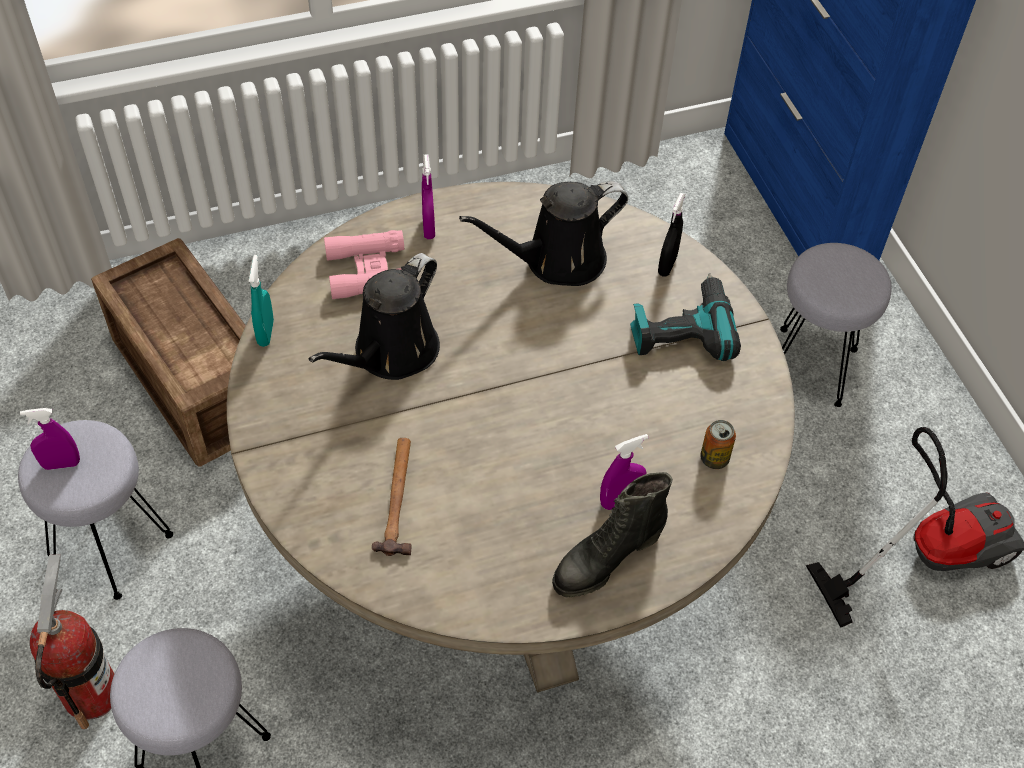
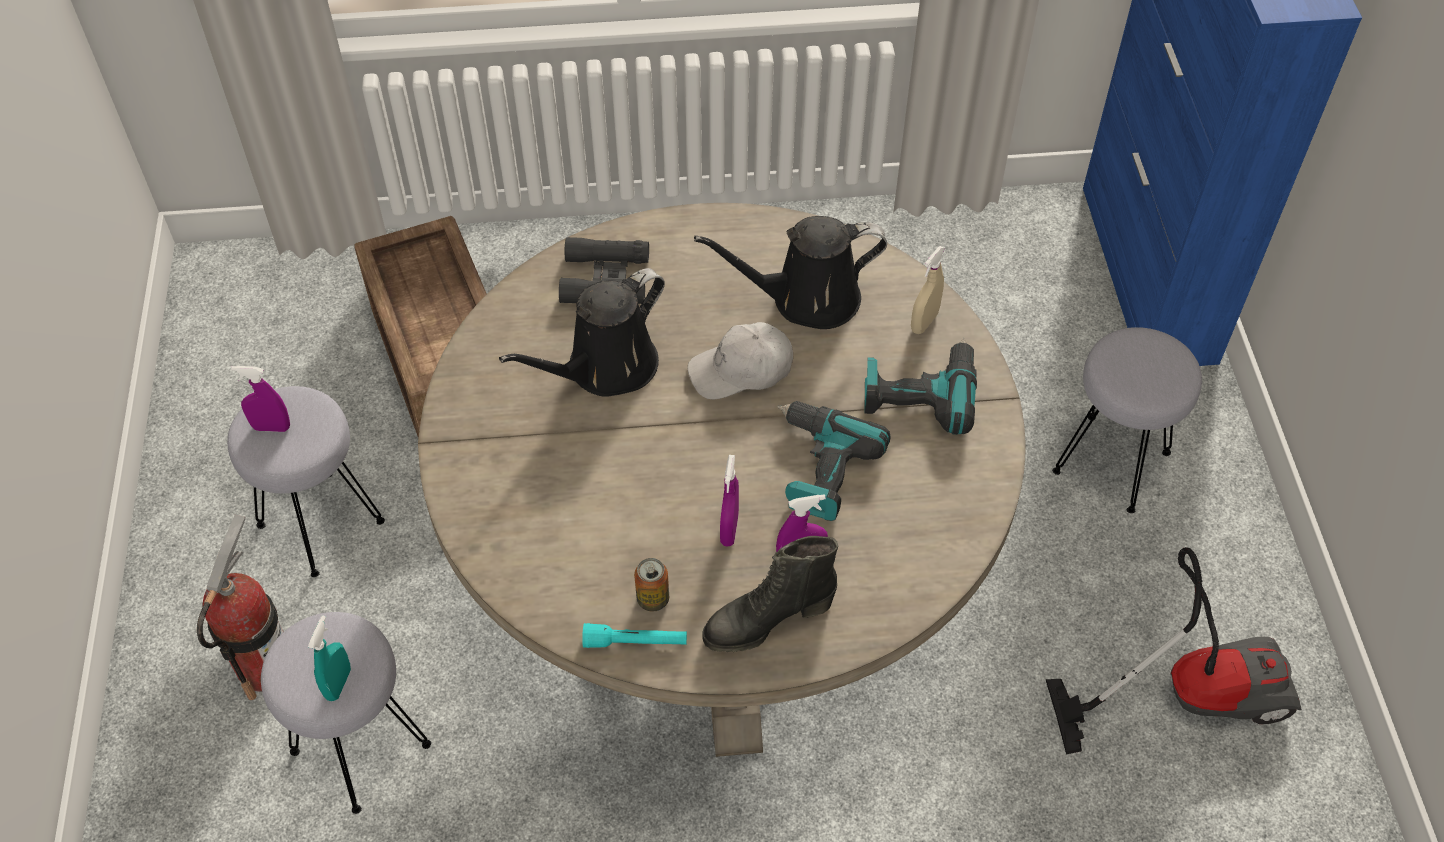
camera: 15 degrees right, 0 degrees up
(265, 333) = (484, 326): turquoise spray bottle -> turquoise spray bottle (338, 684)
(368, 271) = (605, 279): pink binoculars -> black binoculars
(398, 498) = (572, 518): hammer -> none
(428, 228) = (680, 243): purple spray bottle -> purple spray bottle (729, 529)
(490, 603) = (635, 642): none -> turquoise flashlight
(517, 335) = (741, 370): none -> white cap
(612, 411) = (819, 468): none -> power drill
(667, 265) = (924, 322): black spray bottle -> beige spray bottle
(714, 458) = (914, 536): can -> can (653, 599)

